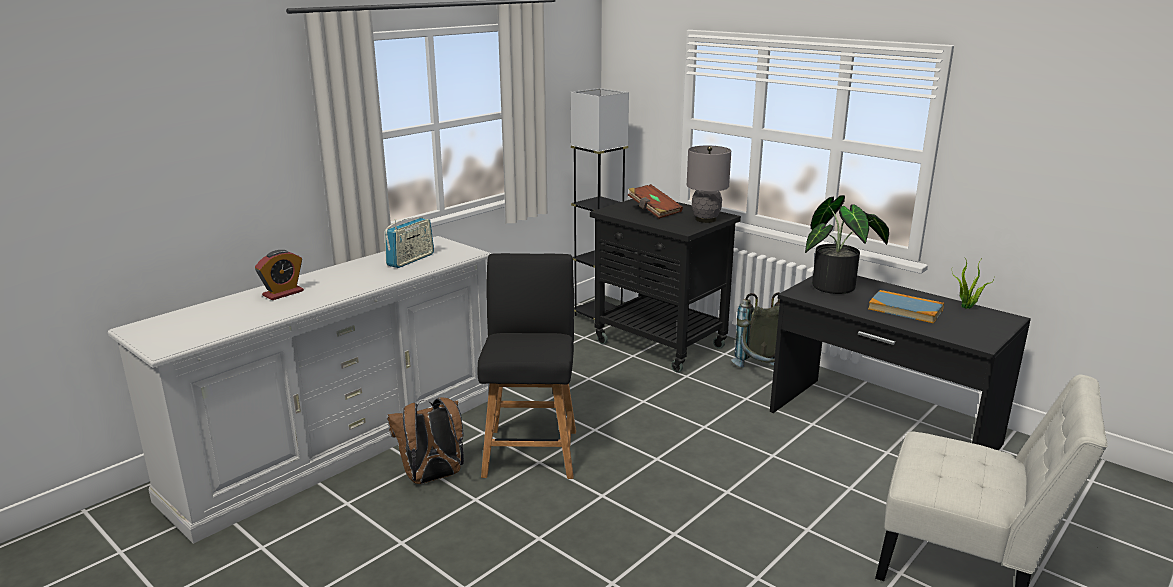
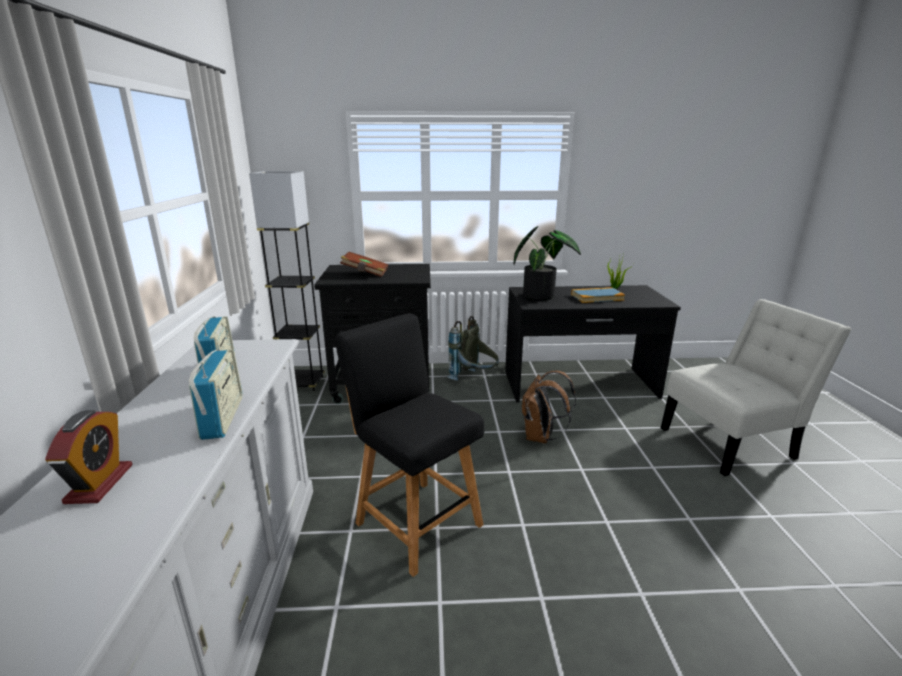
camera: 45 degrees left, 0 degrees up
(369, 285) = (223, 417): none -> radio
(432, 478) = (368, 611): brown backpack -> brown backpack (541, 437)
(705, 219) = (414, 270): grey table lamp -> none

